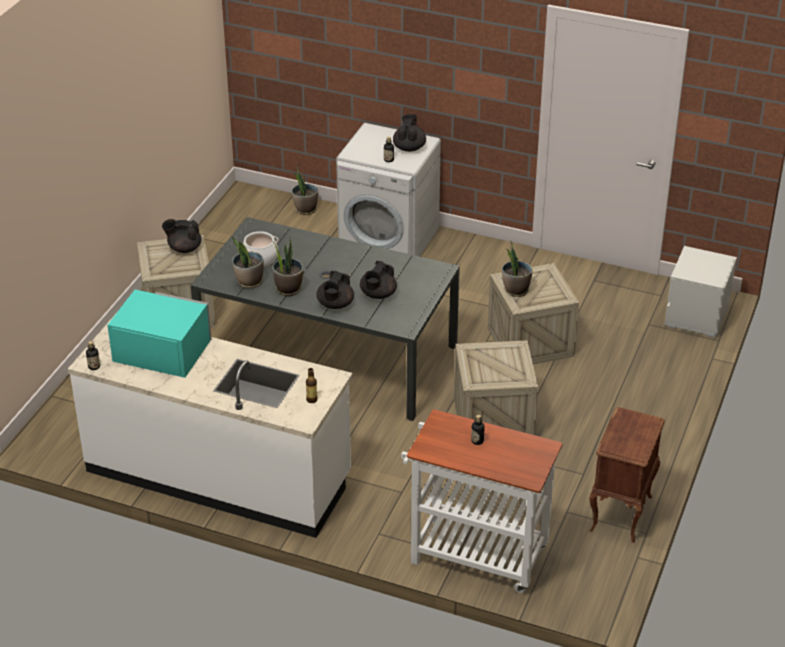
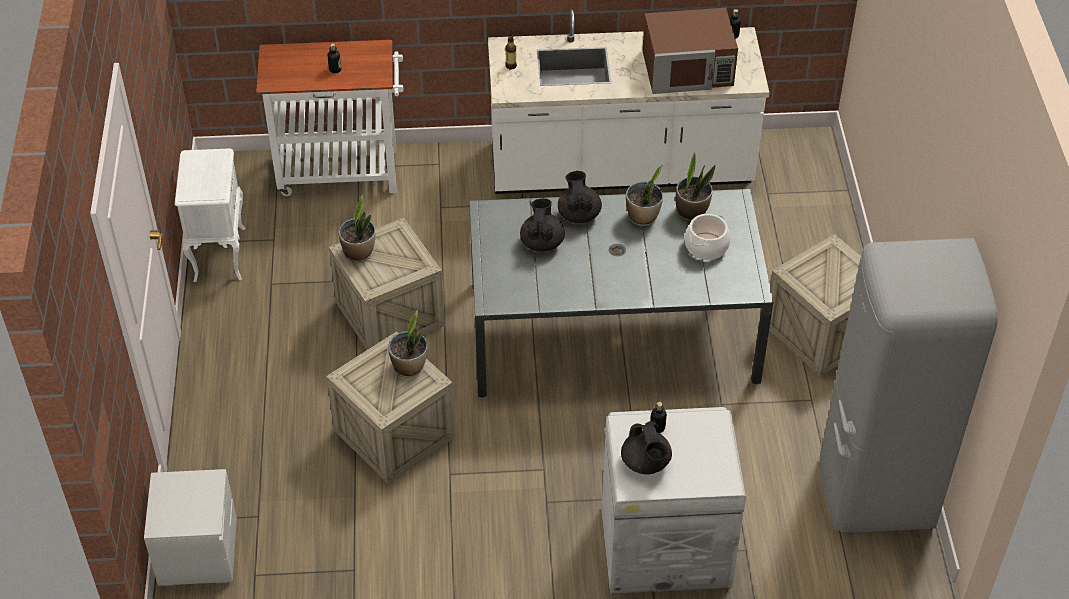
camera: 155 degrees right, 10 degrees up
(161, 350) = (688, 68): turquoise microwave -> brown microwave
(184, 248) = (832, 293): black teapot -> none
(237, 225) = (873, 491): none -> grey fridge
(305, 209) = (811, 557): potted plant -> potted plant (359, 253)
(621, 514) = (219, 254): brown nightstand -> white nightstand

